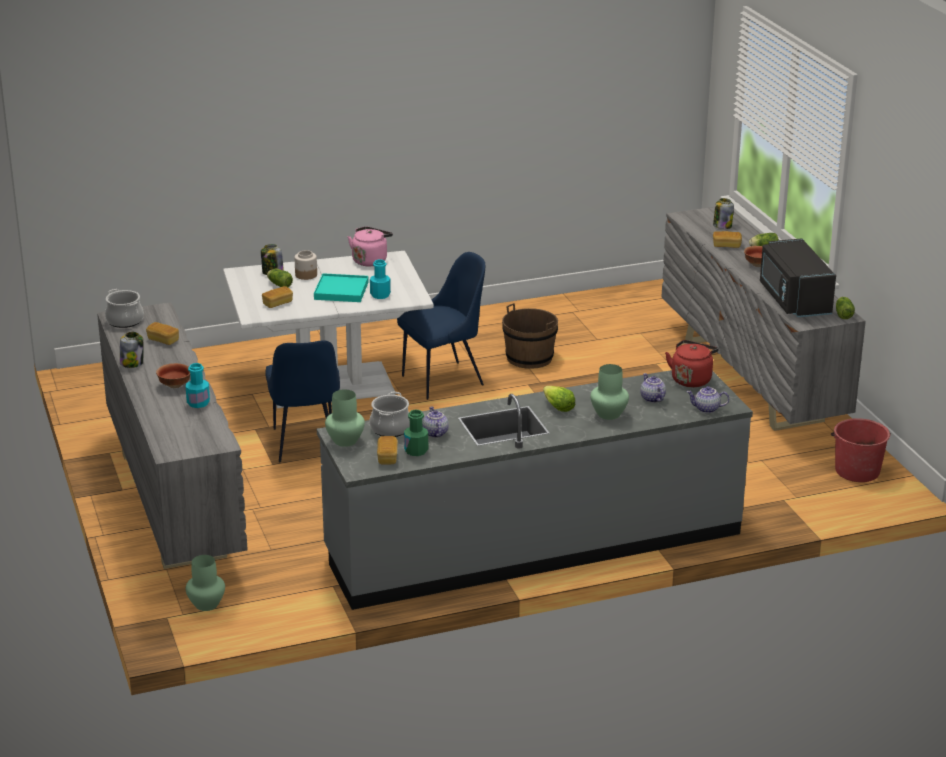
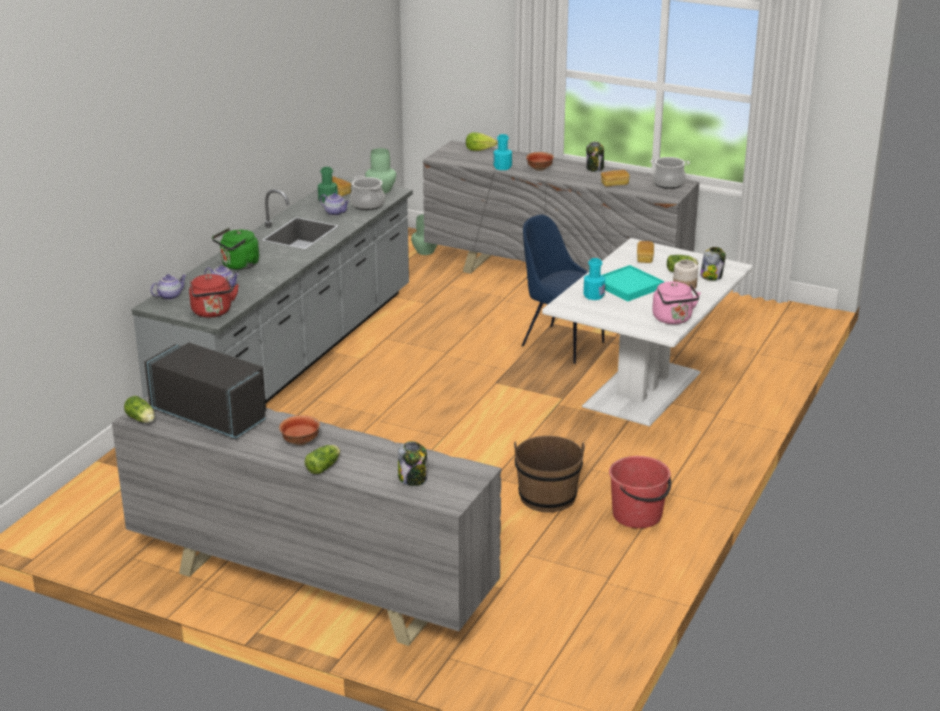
camera: 135 degrees right, 0 degrees up
(443, 380) = (573, 437): blue chair -> none
(557, 407) = (283, 256): lettuce -> lettuce (480, 149)
(609, 414) = (238, 265): green vase -> green kettle
(726, 245) = (368, 452): bread -> none
(857, 471) = (98, 532): red bucket -> red bucket (638, 515)

